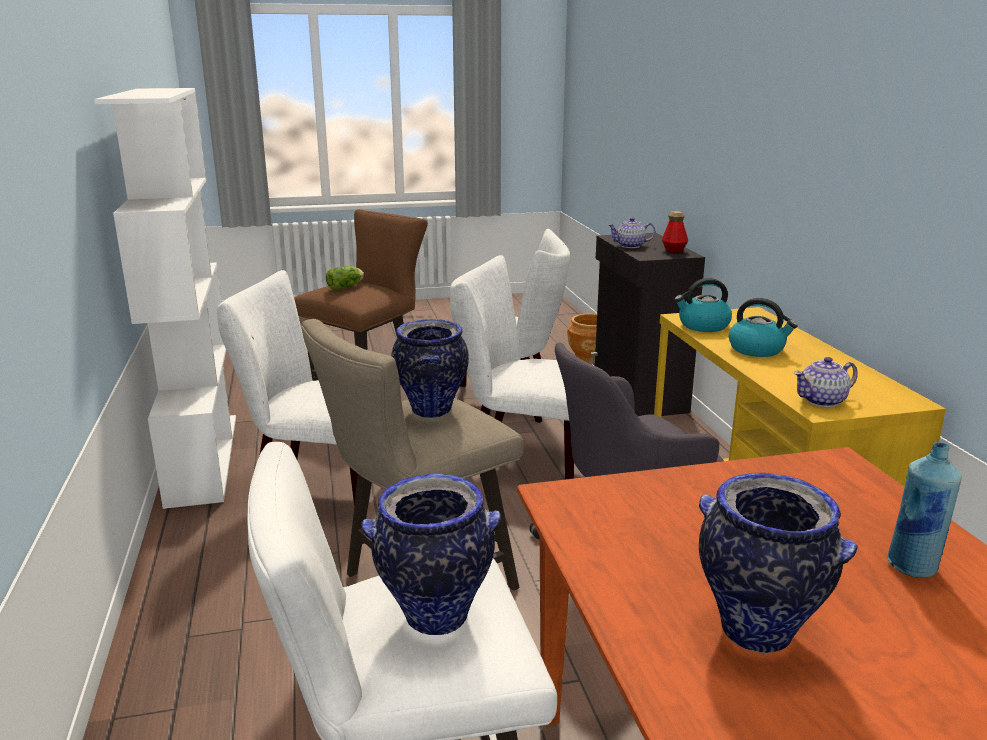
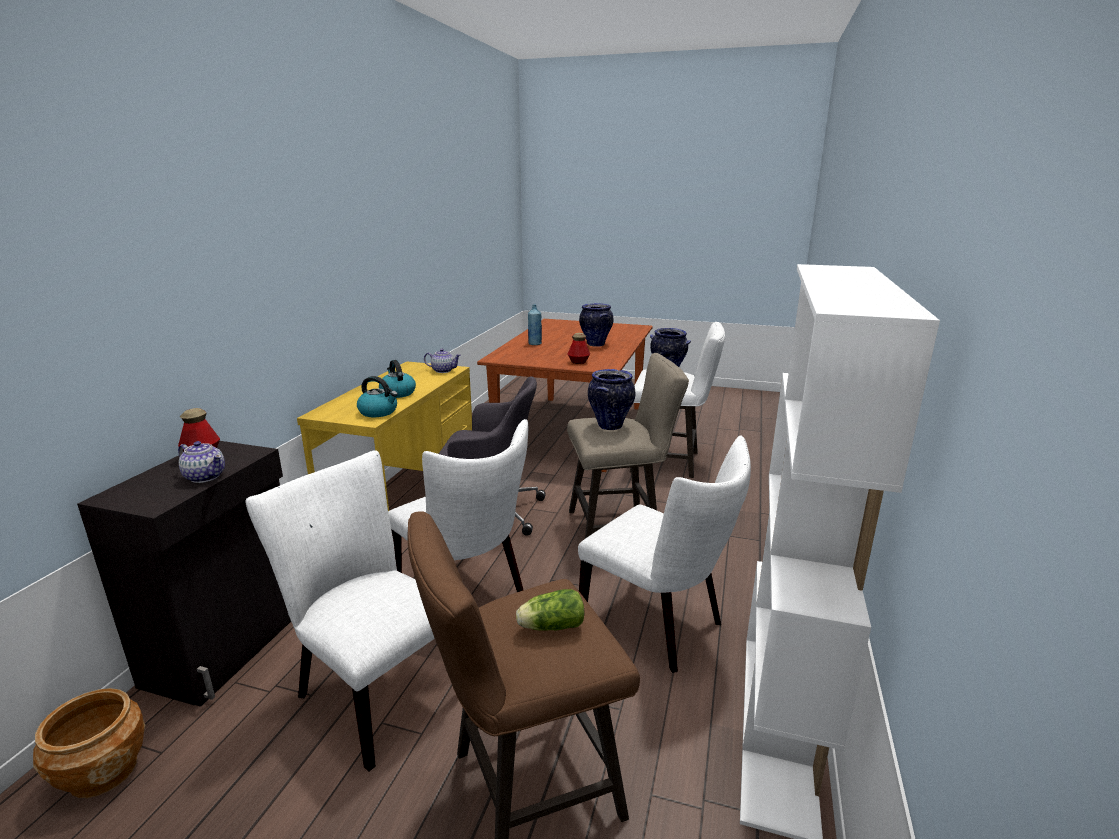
camera: 150 degrees left, 0 degrees up
(651, 503) = (578, 362): none -> bottle

